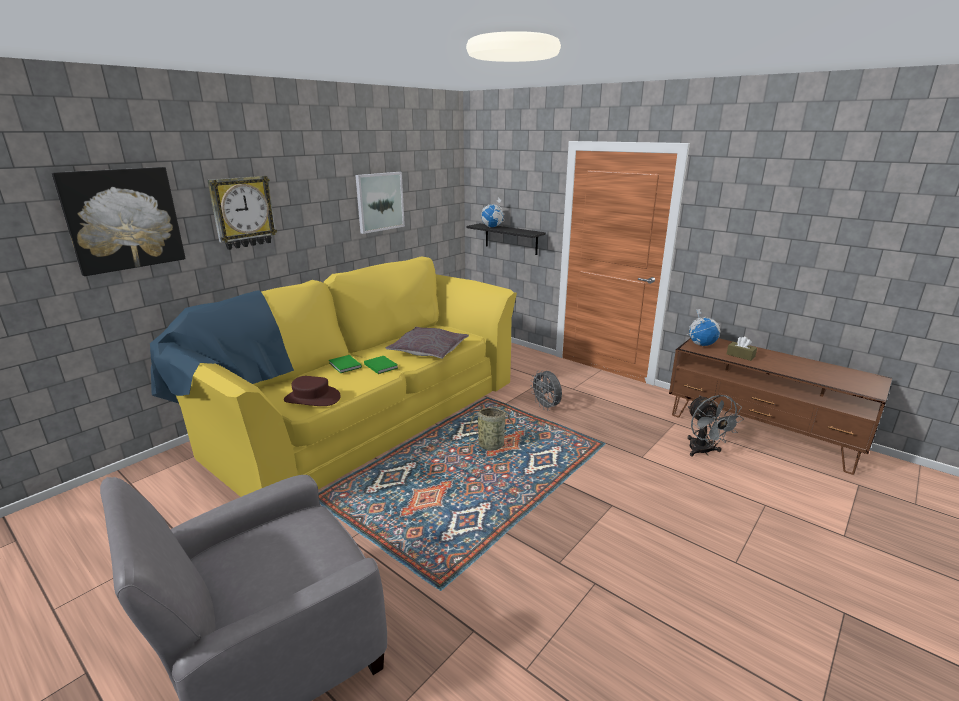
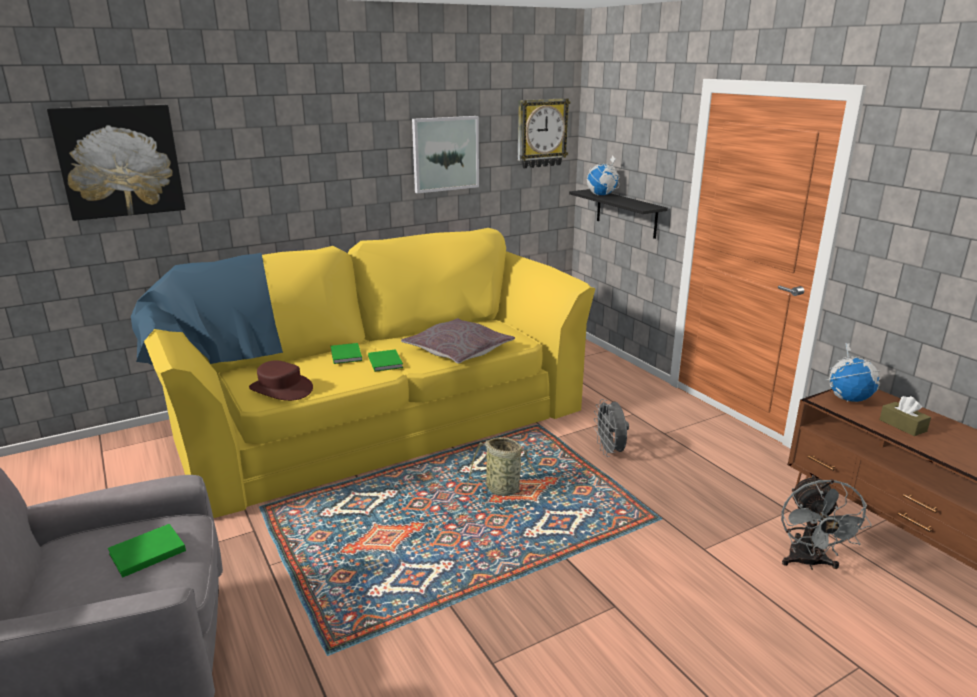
camera: 20 degrees right, 0 degrees up
(242, 212) = (259, 159): wall clock -> wall clock (541, 133)
(299, 543) = (145, 552): none -> green book

